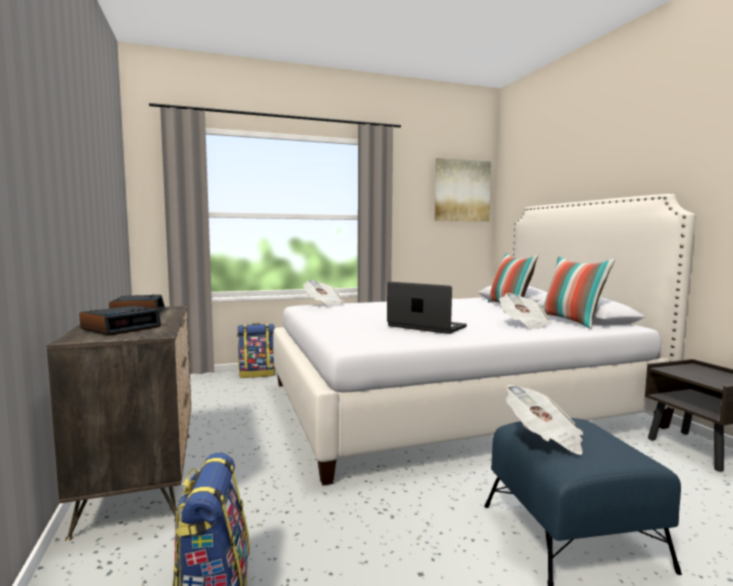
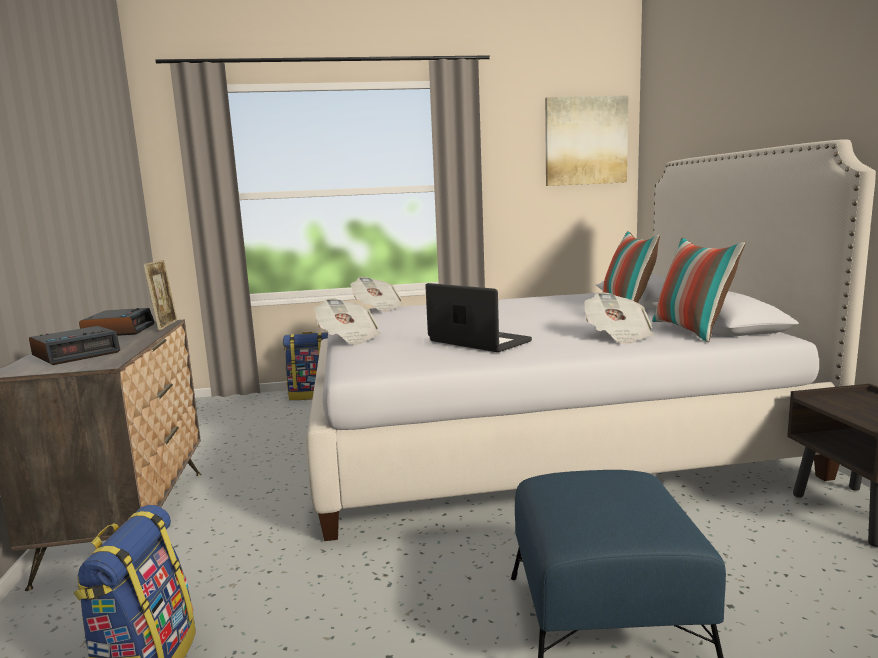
camera: 10 degrees right, 5 degrees up
(176, 309) = (165, 325): none -> picture frame
(544, 438) = (561, 499): newspaper -> newspaper (348, 338)

